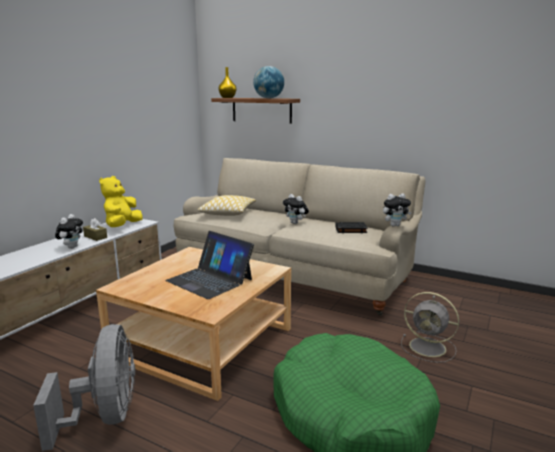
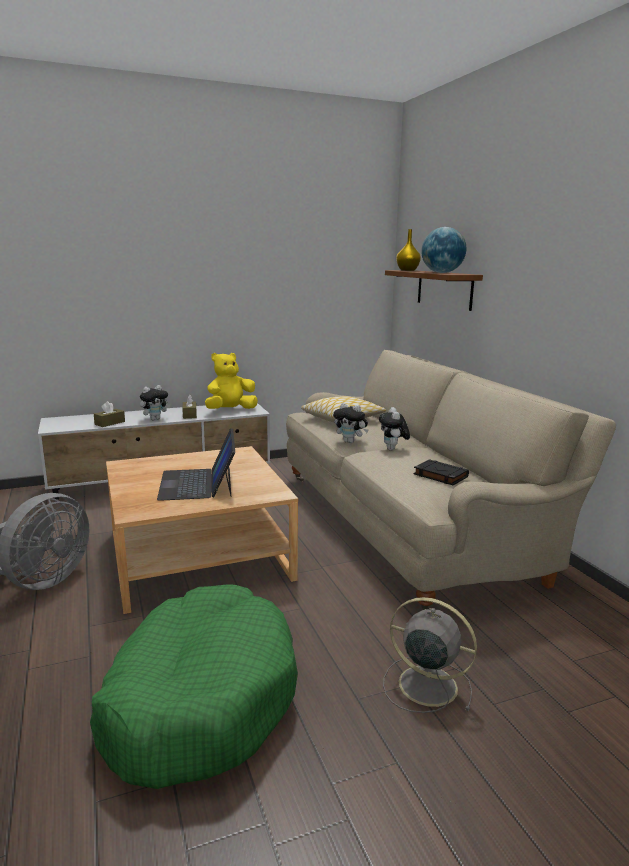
camera: 40 degrees right, 0 degrees up
(33, 260) = (110, 423): none -> brown tissue box
(395, 225) = (475, 482): plush toy -> plush toy (350, 442)
(429, 347) = (425, 684): grey fan -> grey fan turned 135 degrees clockwise

